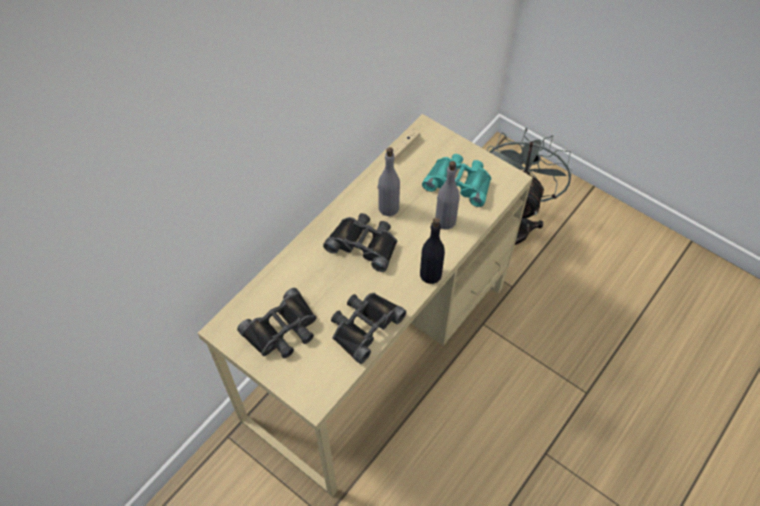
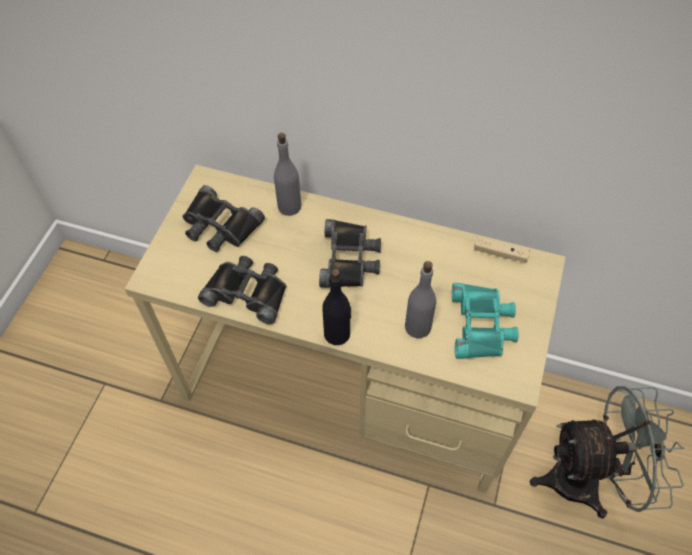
camera: 70 degrees right, 0 degrees up
(388, 208) = (408, 265): grey bottle -> grey bottle (289, 206)

